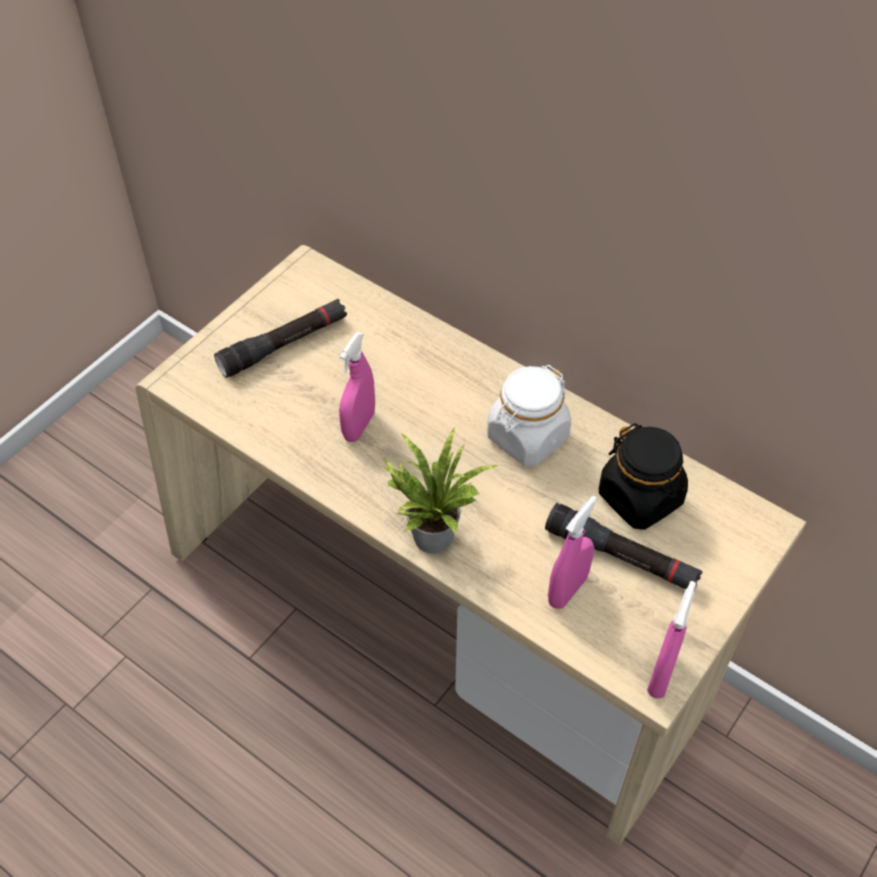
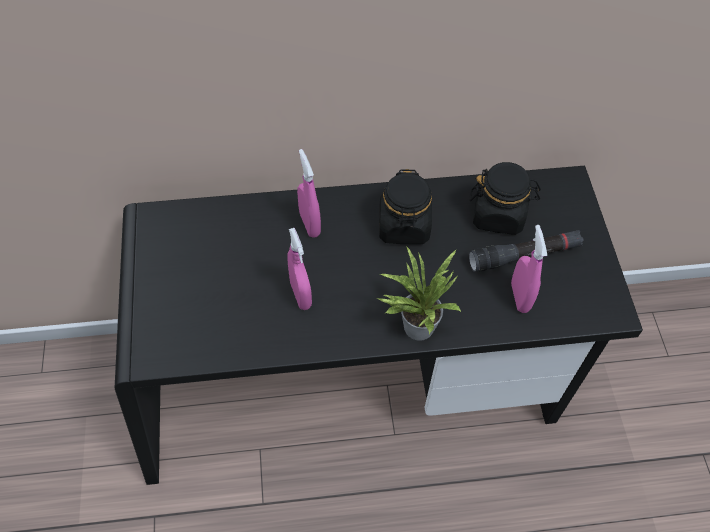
camera: 45 degrees left, 5 degrees up
(284, 345) = (193, 280): black flashlight -> none
(438, 625) = (351, 388): beige desk -> black desk
(527, 437) = (404, 226): white jar -> black jar
(661, 675) = (611, 304): pink spray bottle -> pink spray bottle (309, 224)

